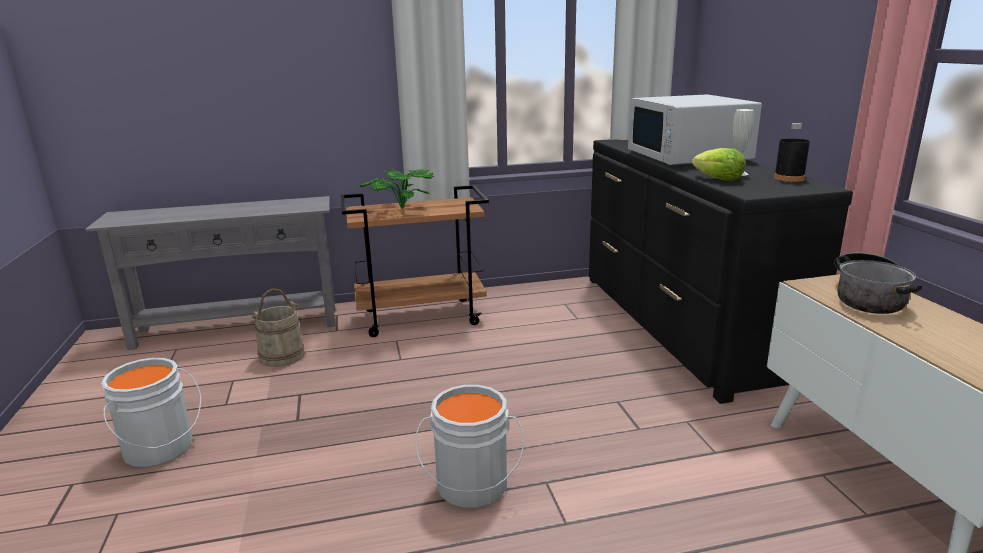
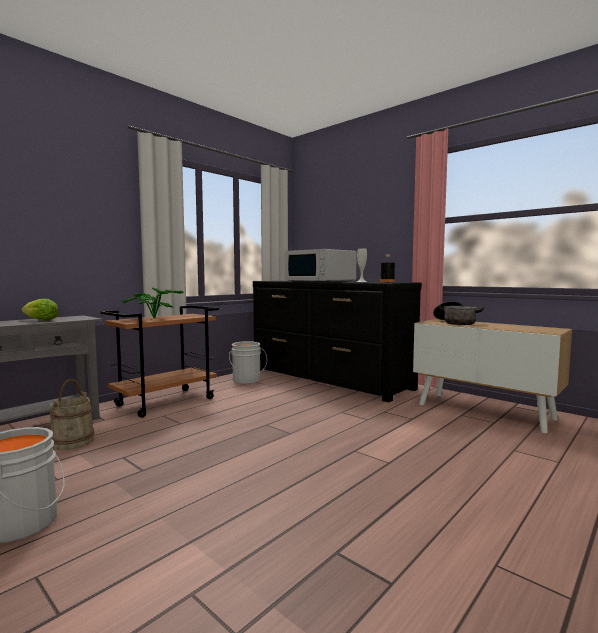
camera: 35 degrees left, 15 degrees down
(472, 487) = (318, 465): grey bucket -> grey bucket (247, 380)
(718, 179) = (360, 282): lettuce -> lettuce (41, 320)

